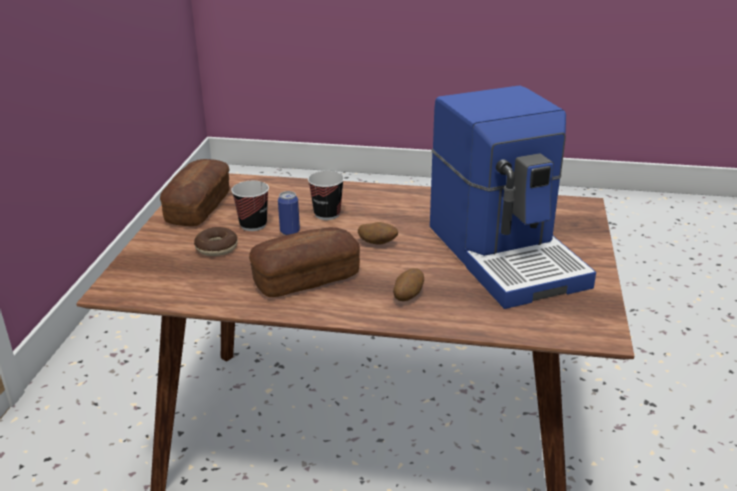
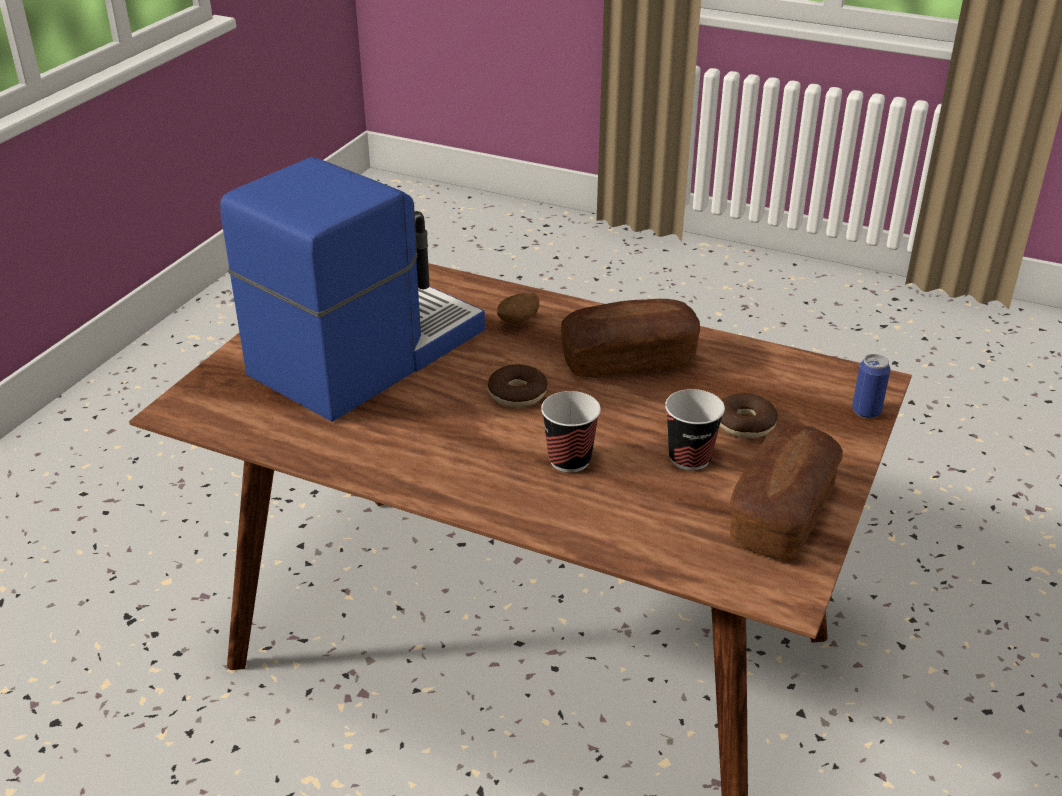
camera: 165 degrees left, 5 degrees up
(290, 231) = (635, 436): can -> can (866, 411)
(378, 243) = (517, 394): potato -> donut
(507, 254) = (364, 352): coffee machine -> coffee machine turned 45 degrees clockwise

